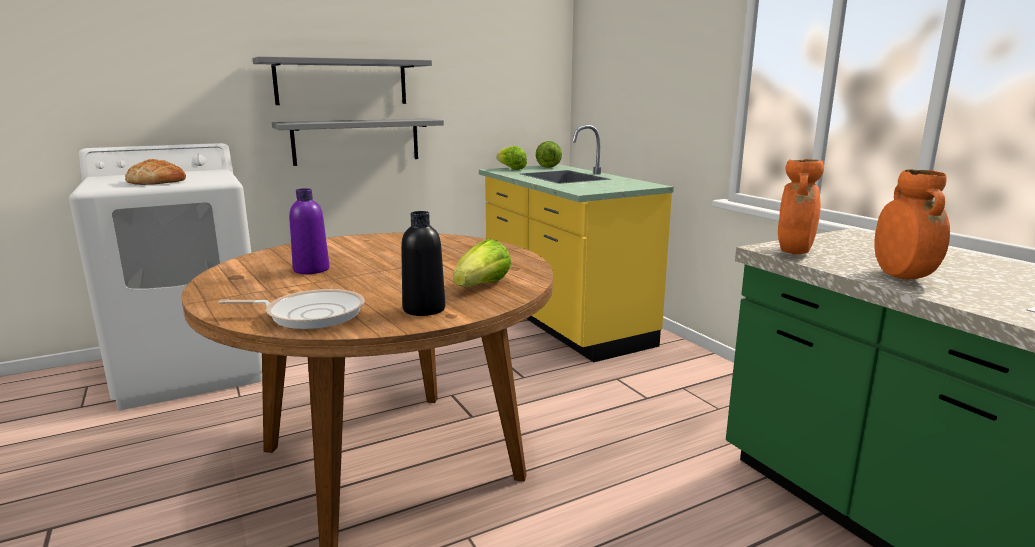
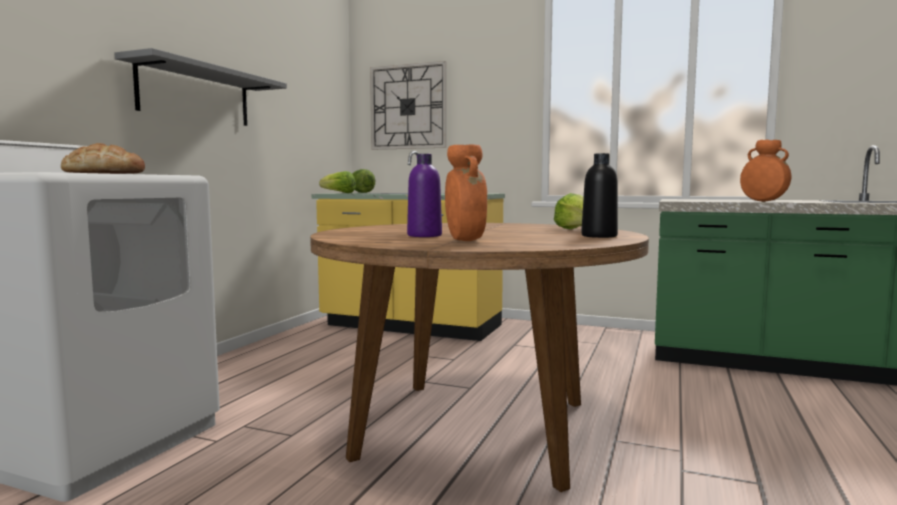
camera: 40 degrees left, 10 degrees down
(310, 314) = (550, 243): frying pan -> none
(356, 141) = (207, 160): grey shelf -> none
(614, 64) = (408, 107): none -> wall clock
(794, 253) = (692, 201): orange vase -> orange vase (465, 241)

